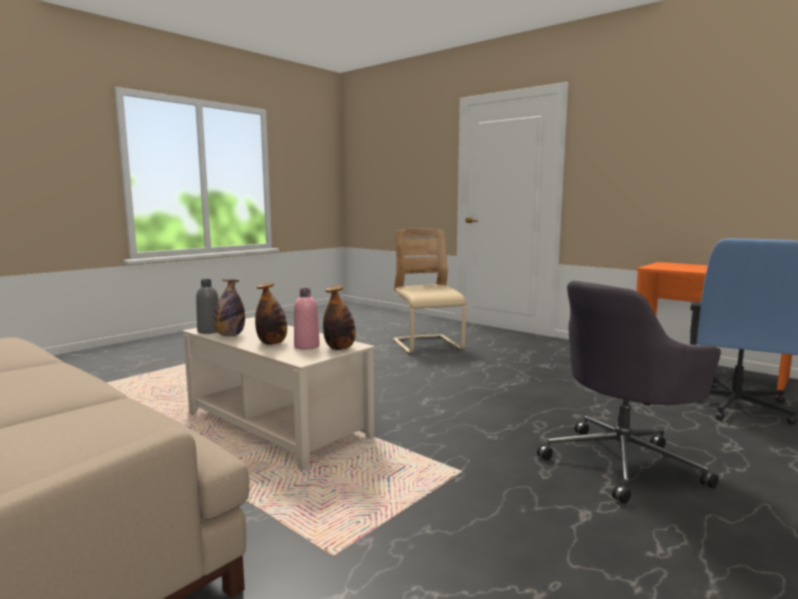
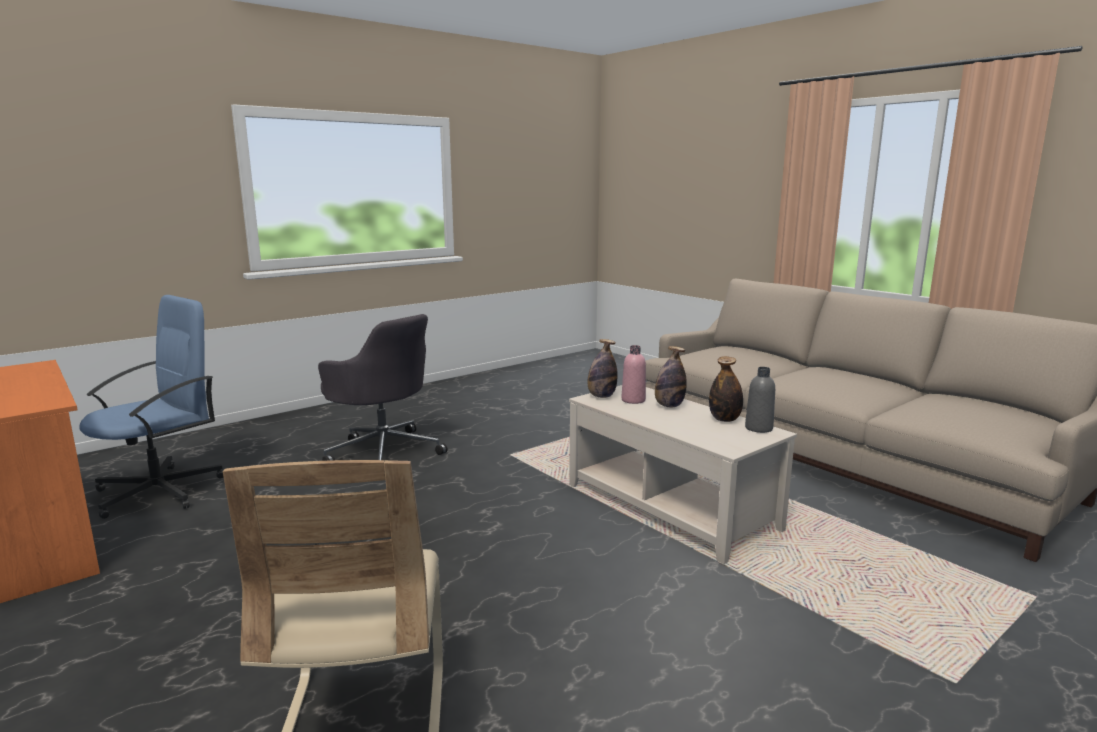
camera: 170 degrees left, 5 degrees up
(623, 463) = (384, 452): grey office chair -> grey office chair turned 60 degrees clockwise

